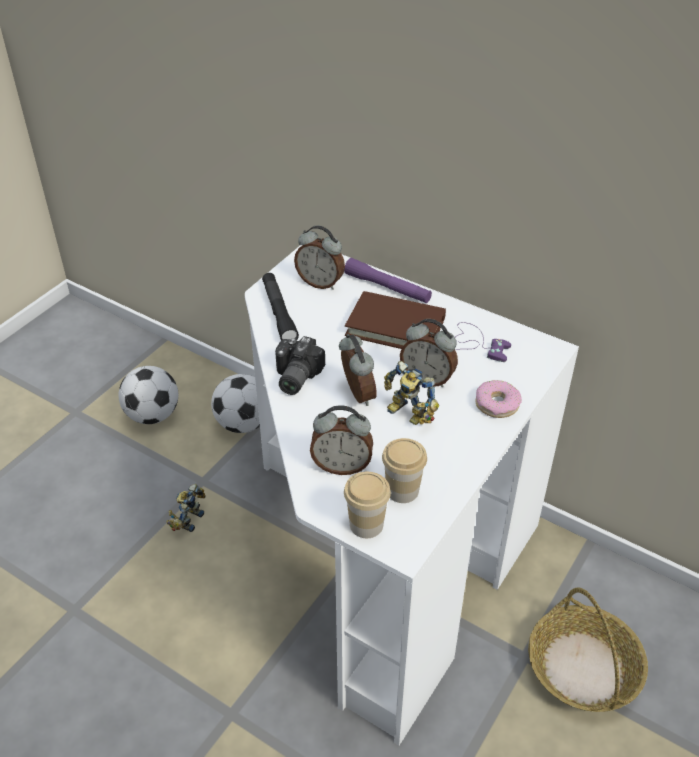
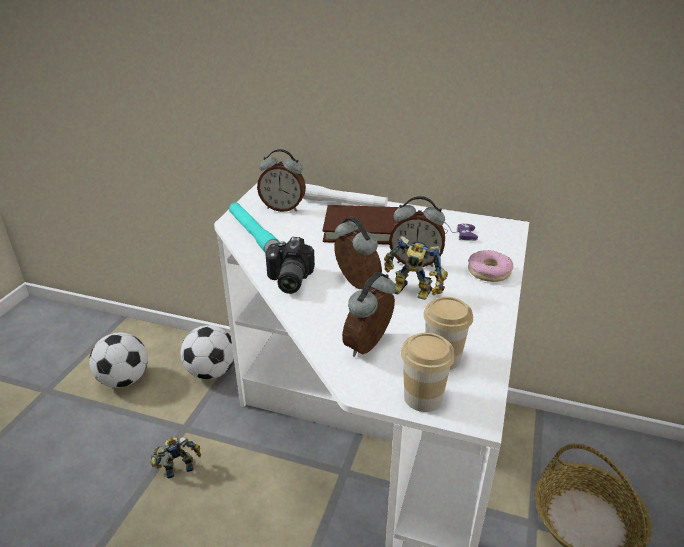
camera: 15 degrees left, 10 degrees down
(188, 519) = (178, 466): toy robot -> toy robot turned 60 degrees clockwise
(279, 313) = (253, 234): black flashlight -> turquoise flashlight
(342, 466) = (370, 347): alarm clock -> alarm clock turned 135 degrees clockwise
(387, 288) = (344, 204): purple flashlight -> white flashlight

